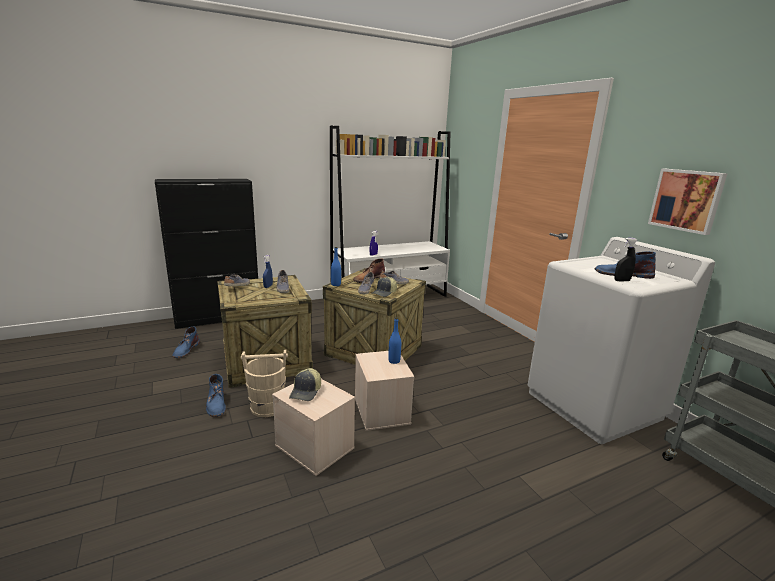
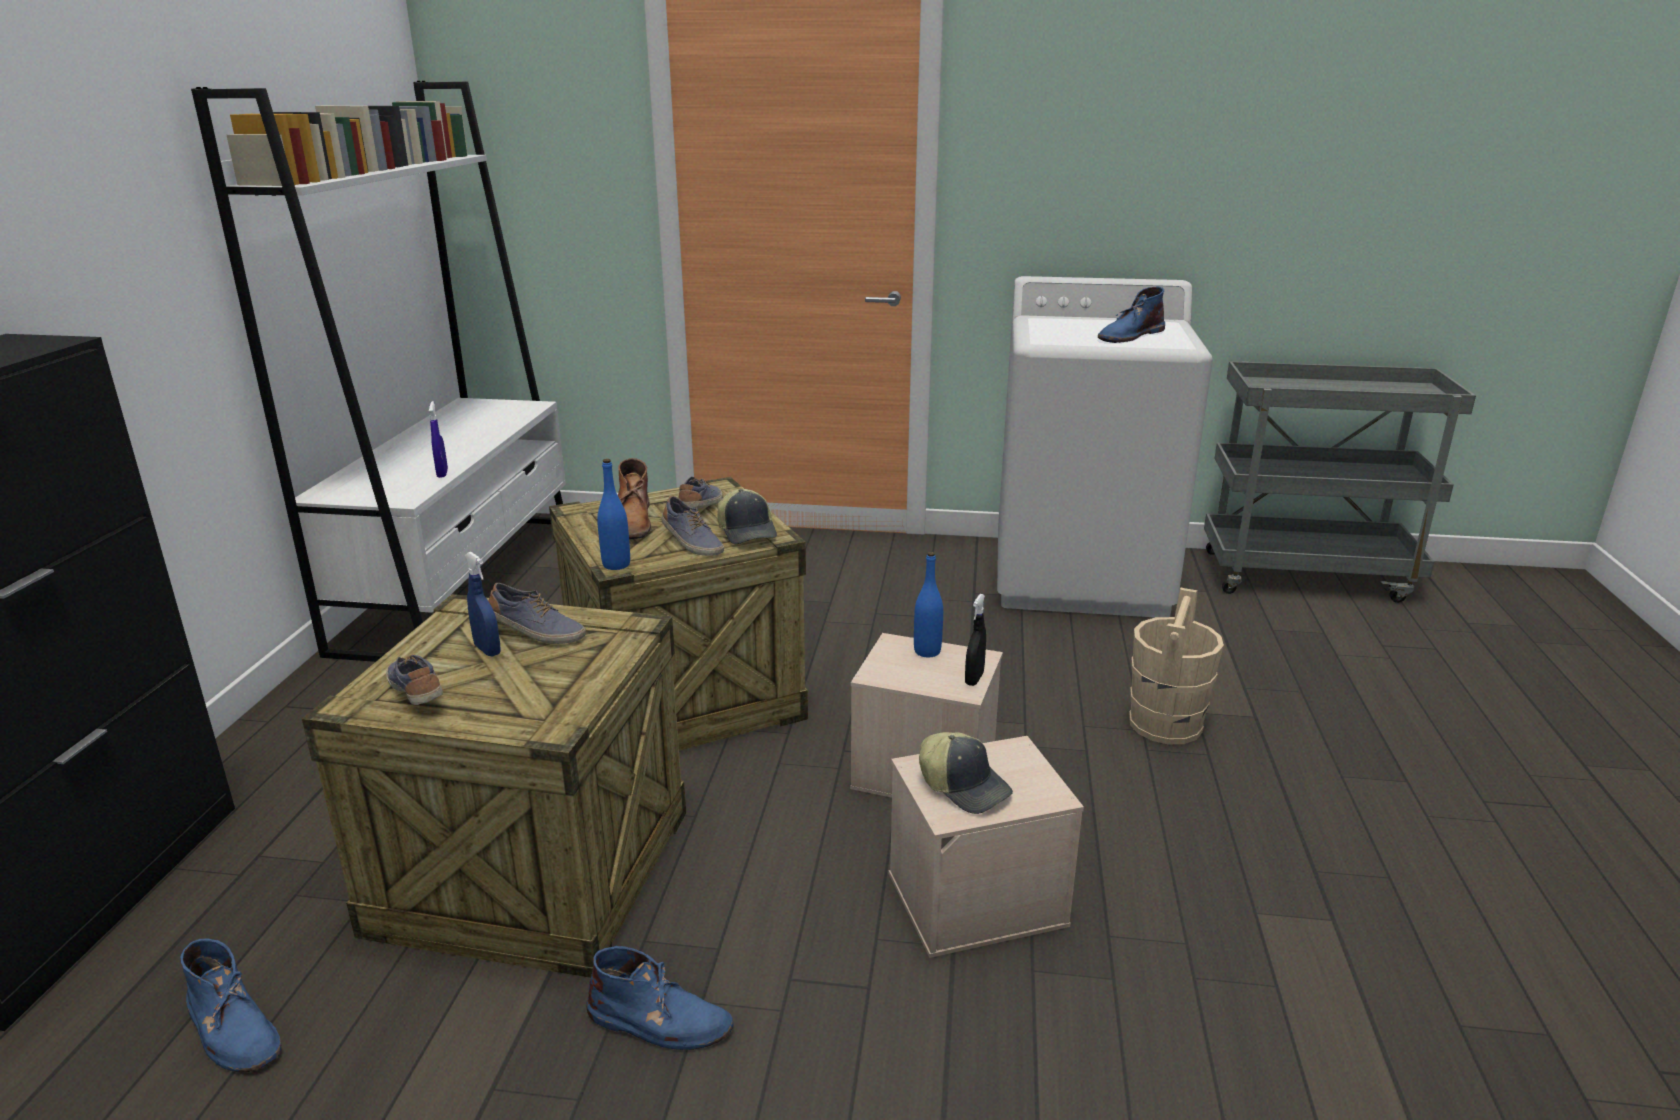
camera: 55 degrees left, 5 degrees up
(268, 407) = (764, 927): beige bucket -> beige bucket (1165, 724)
(622, 280) = (1158, 344): black spray bottle -> black spray bottle (974, 679)
(686, 200) = (1125, 193): picture -> none

